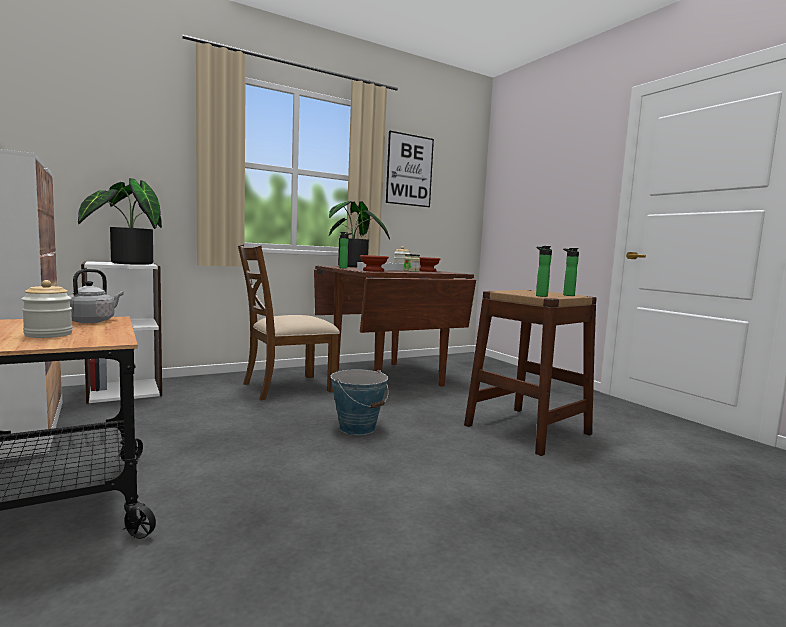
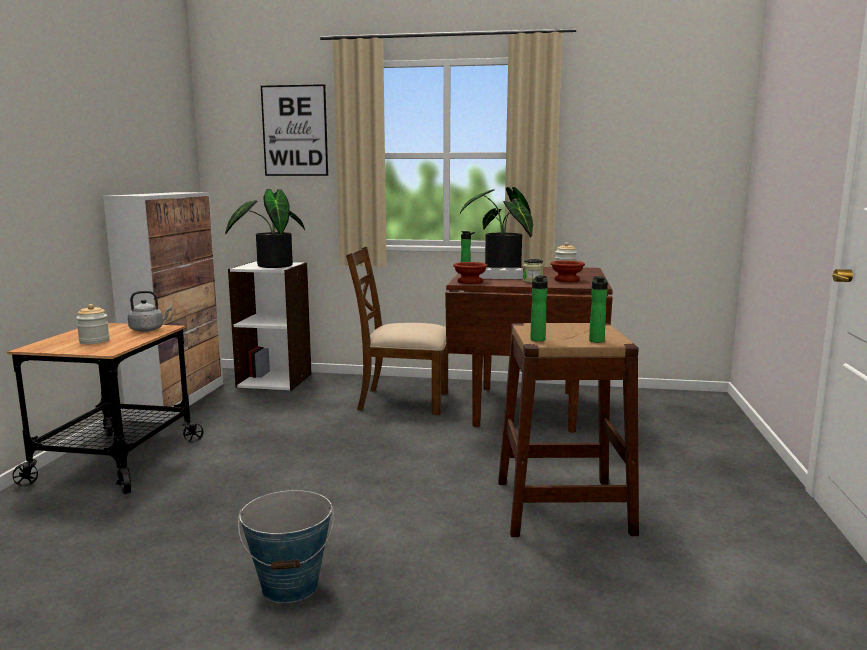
camera: 40 degrees right, 5 degrees up
(357, 428) = (387, 457): bucket -> bucket (290, 586)
(409, 170) = (607, 133): picture -> picture (295, 131)

